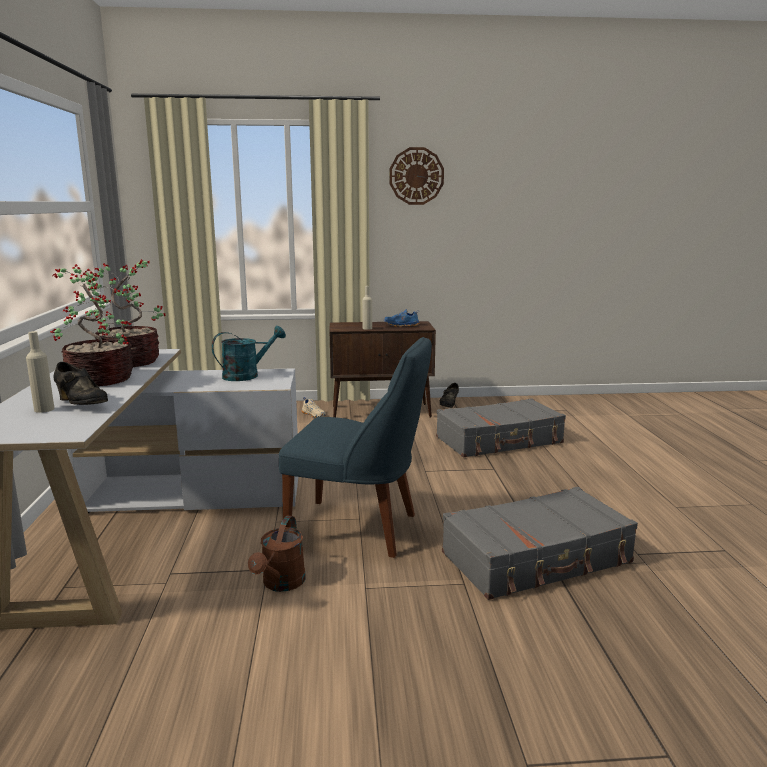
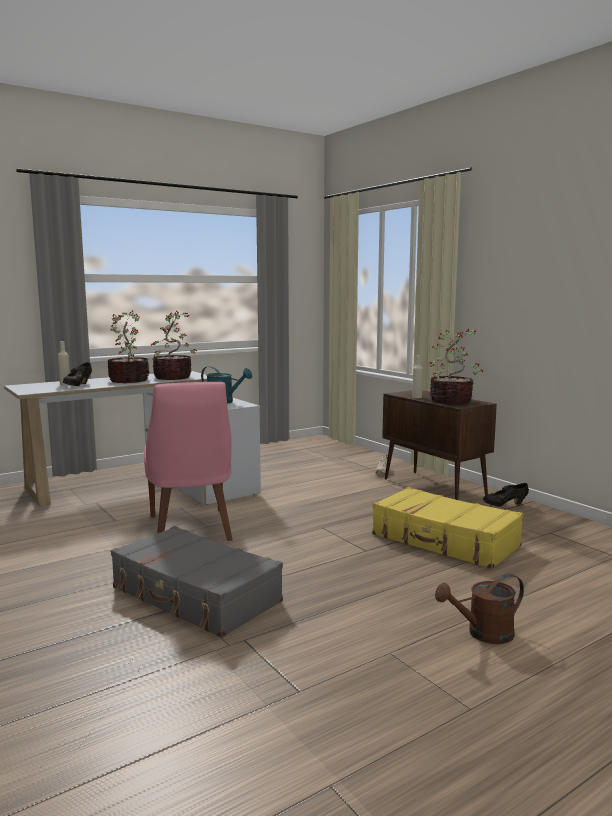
camera: 60 degrees right, 5 degrees down
(281, 584) = (99, 528): brown watering can -> brown watering can (483, 634)
(358, 529) = (190, 529): blue chair -> pink chair
(401, 325) = (452, 401): blue shoe -> potted plant
(416, 176) = (510, 244): wall clock -> none
(499, 440) = (444, 541): grey suitcase -> yellow suitcase

